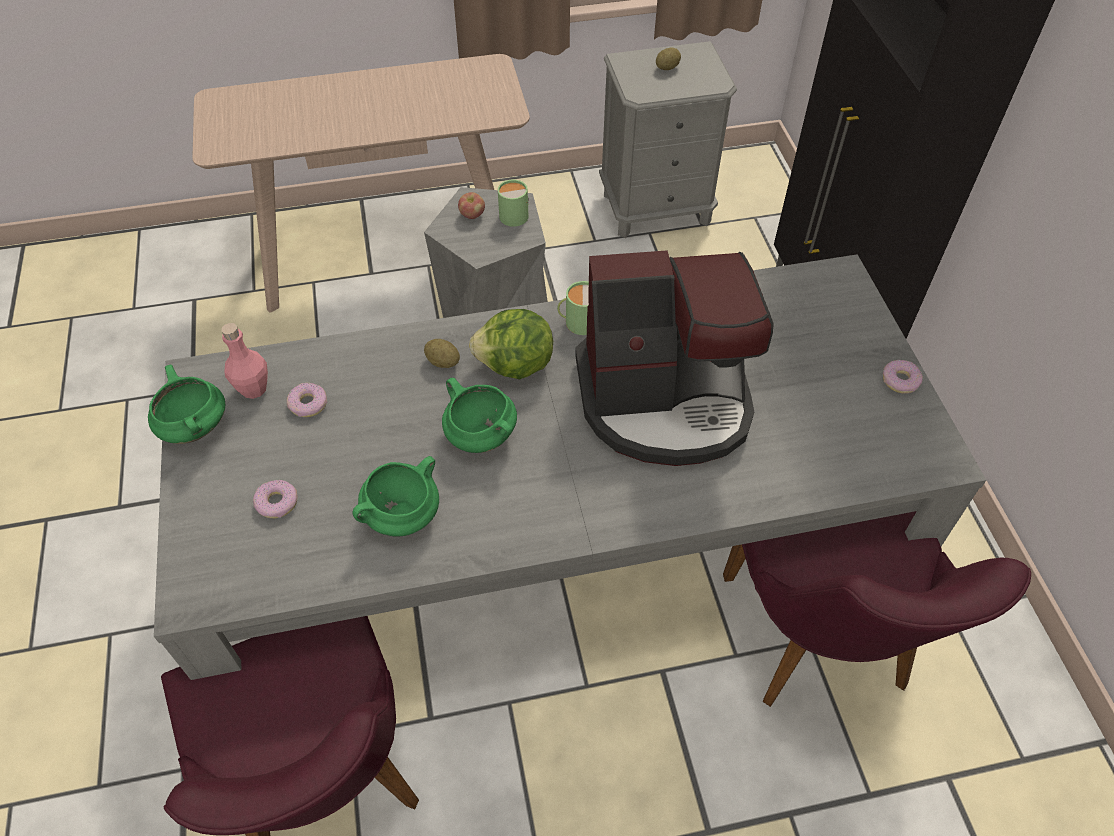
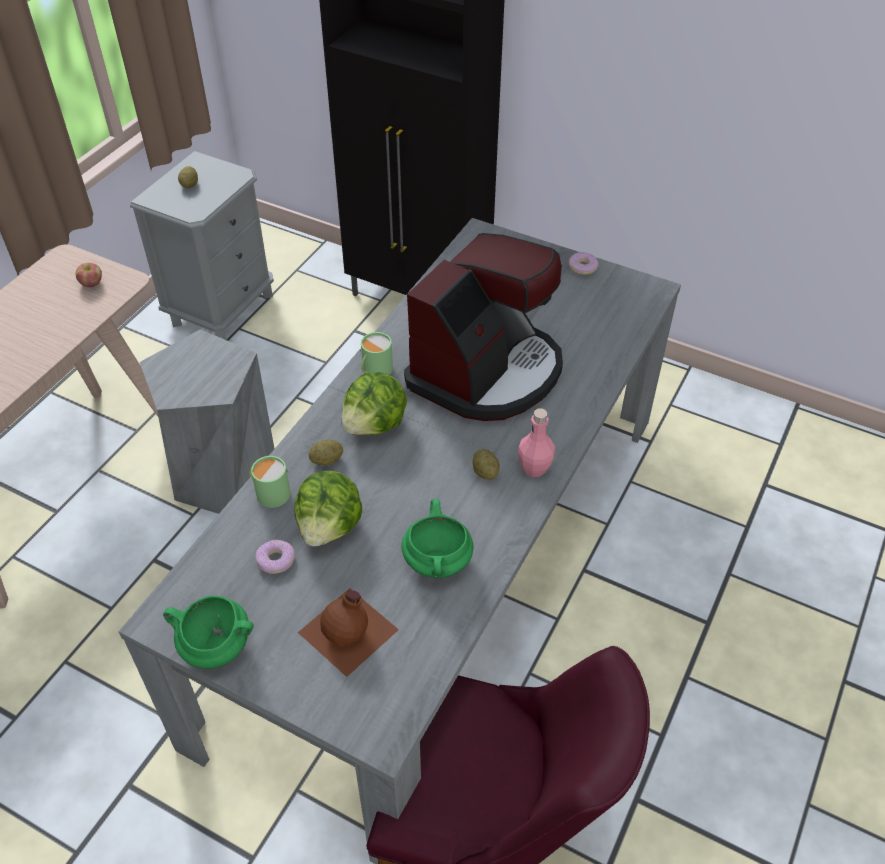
camera: 50 degrees left, 5 degrees down
(253, 389) = (220, 586): pink bottle -> pink bottle (534, 468)
(277, 503) = (350, 631): donut -> brown bottle
(374, 414) = (330, 526): none -> lettuce
(472, 215) = (177, 373): apple -> apple (92, 284)
(479, 435) = (414, 479): green cooking pot -> none
(513, 214) = (207, 351): green mug -> green mug (270, 492)
(539, 482) = (485, 472): none -> potato
(820, 646) = (639, 479): purple chair -> none

